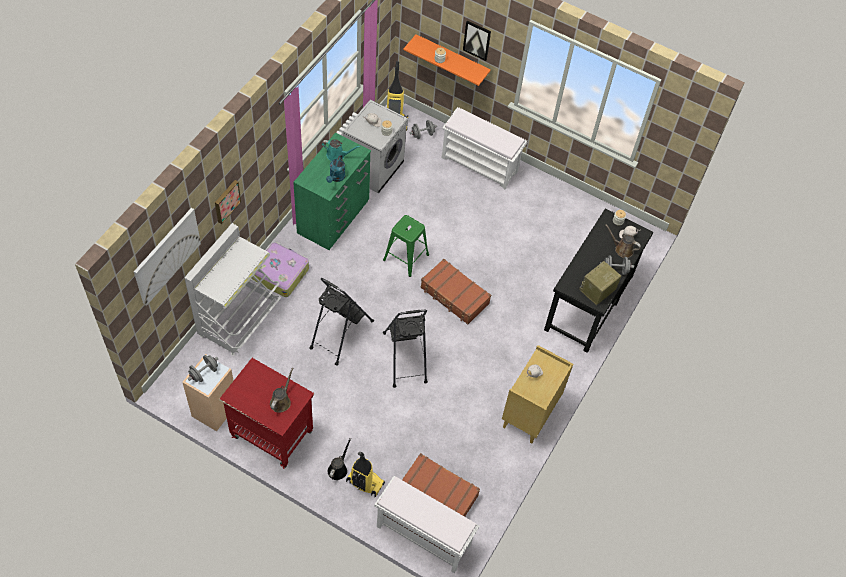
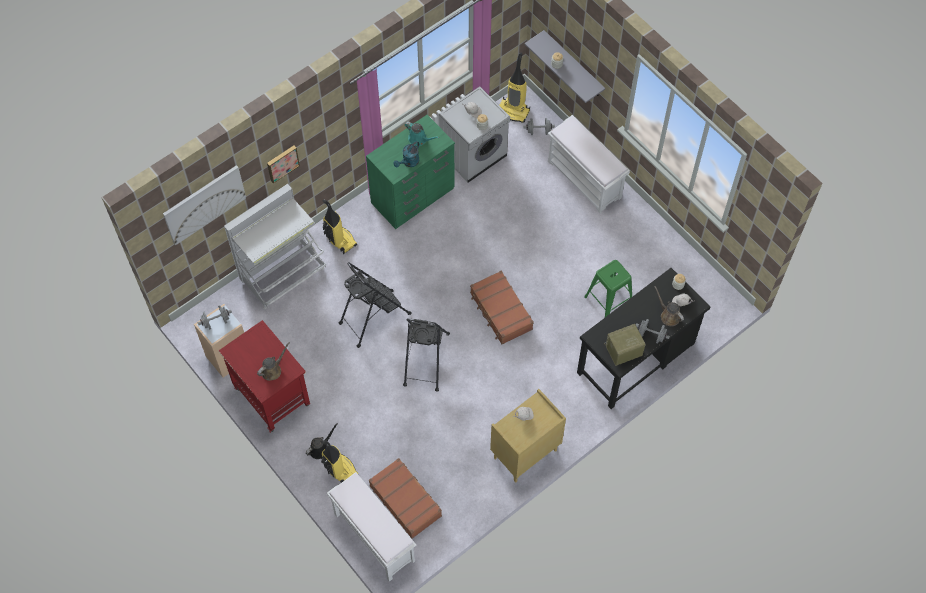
camera: 25 degrees right, 5 degrees up
(280, 273) = (339, 240): suitcase -> vacuum cleaner
(406, 257) = (468, 258): green stool -> green stool (608, 300)
(452, 58) = (573, 65): orange shelf -> grey shelf
(477, 40) = (594, 55): picture -> none

